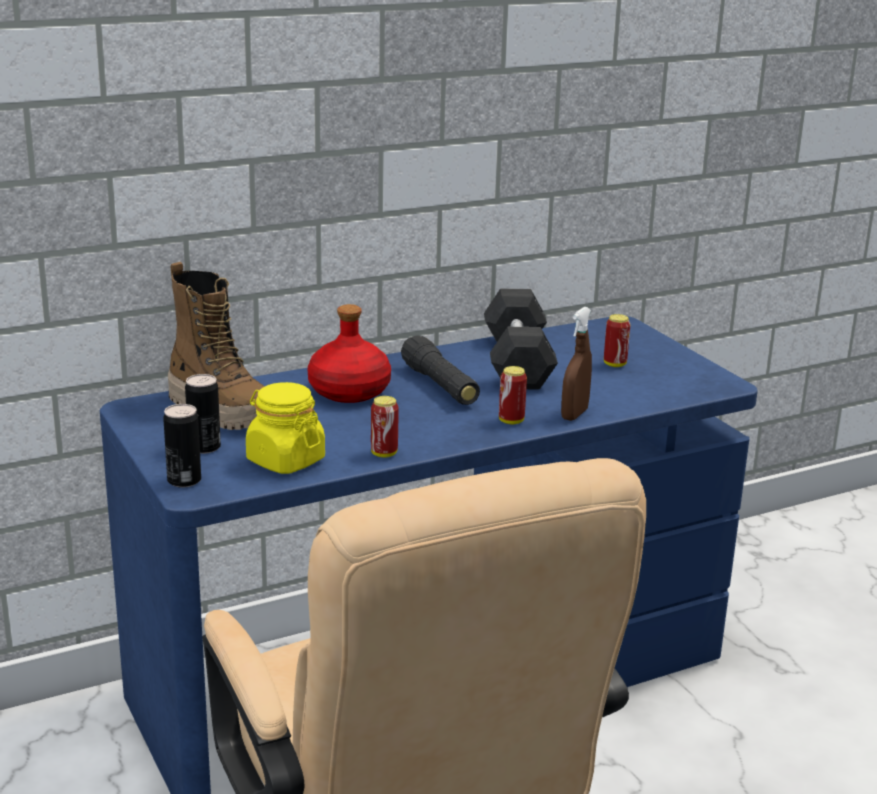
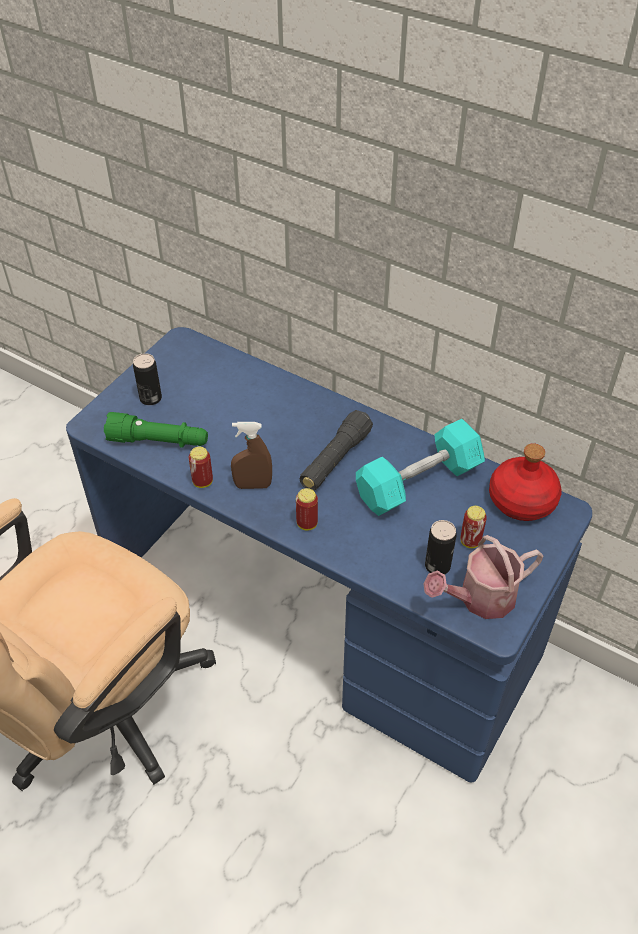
camera: 60 degrees right, 25 degrees up
(184, 480) = (102, 413): can -> can (437, 566)
(221, 411) = (206, 379): boot -> none
(285, 460) = (159, 441): yellow jar -> green flashlight
(348, 391) = (286, 419): red bottle -> red bottle (522, 499)
(517, 362) = (418, 482): grey dumbbell -> turquoise dumbbell
(574, 414) = (349, 554): brown spray bottle -> brown spray bottle (253, 485)
(685, 380) = (480, 598): none -> watering can

